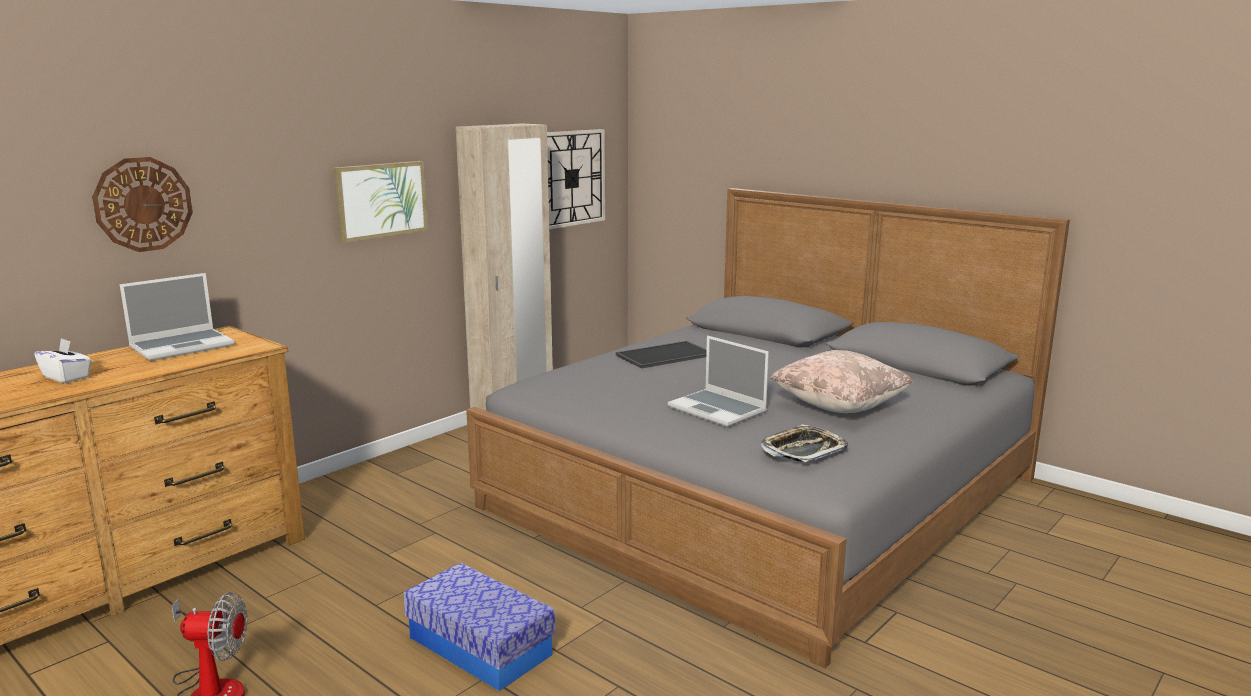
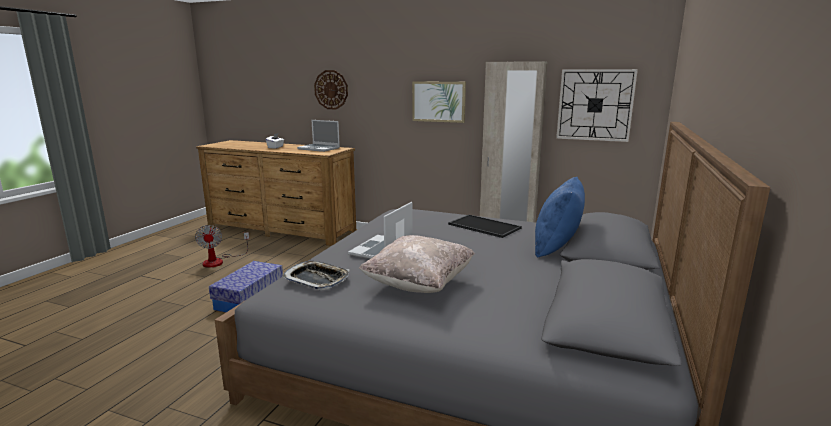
camera: 70 degrees right, 0 degrees up
(761, 343) = (556, 248): none -> blue pillow

